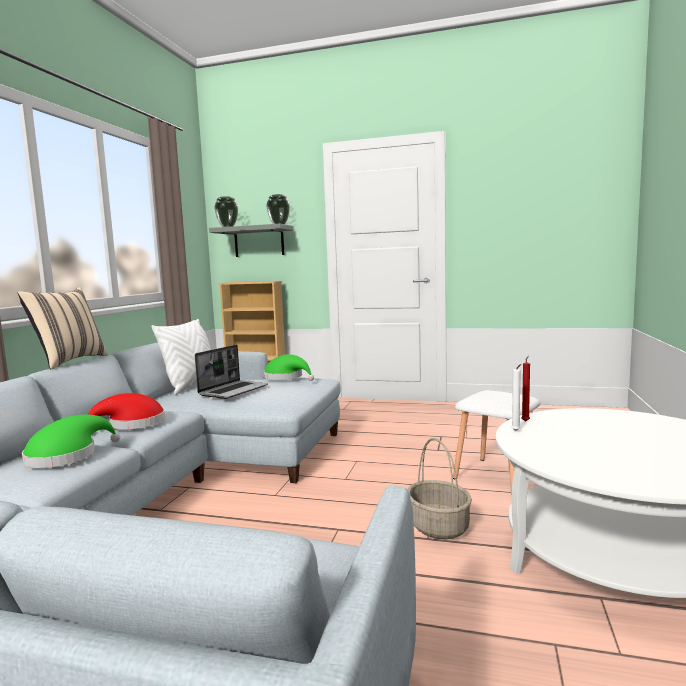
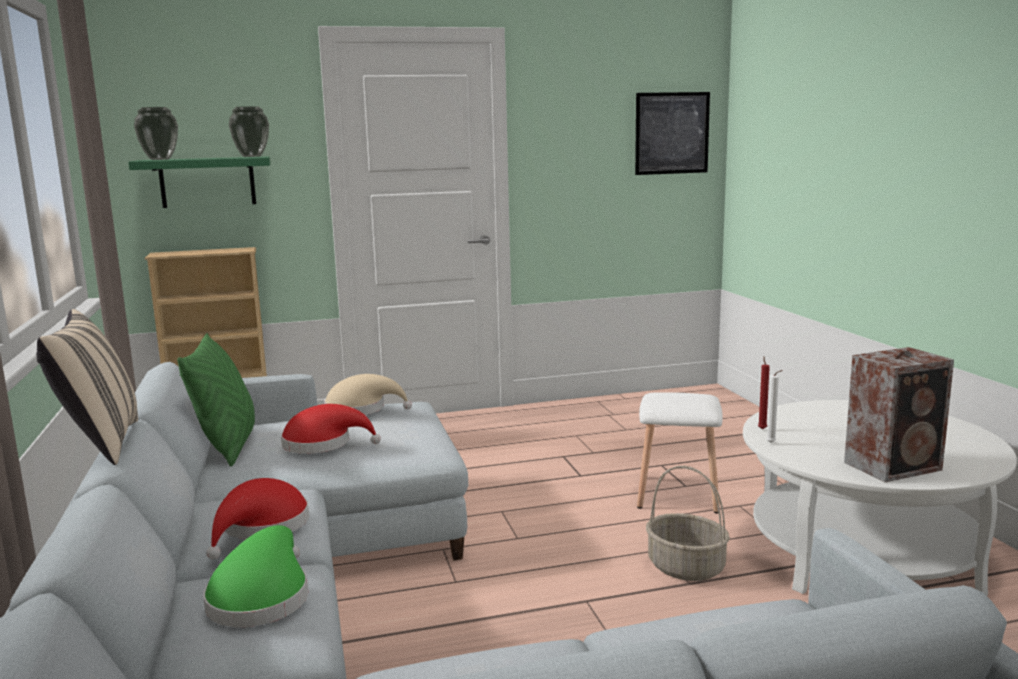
camera: 30 degrees left, 5 degrees up
(191, 386) = (227, 446): white pillow -> green pillow
(233, 390) = (323, 444): laptop -> red hat
(259, 241) = (207, 182): grey shelf -> green shelf
(286, 377) = (360, 409): green hat -> beige hat
(584, 199) = (672, 133): none -> picture
(608, 466) = (895, 466): none -> speaker

